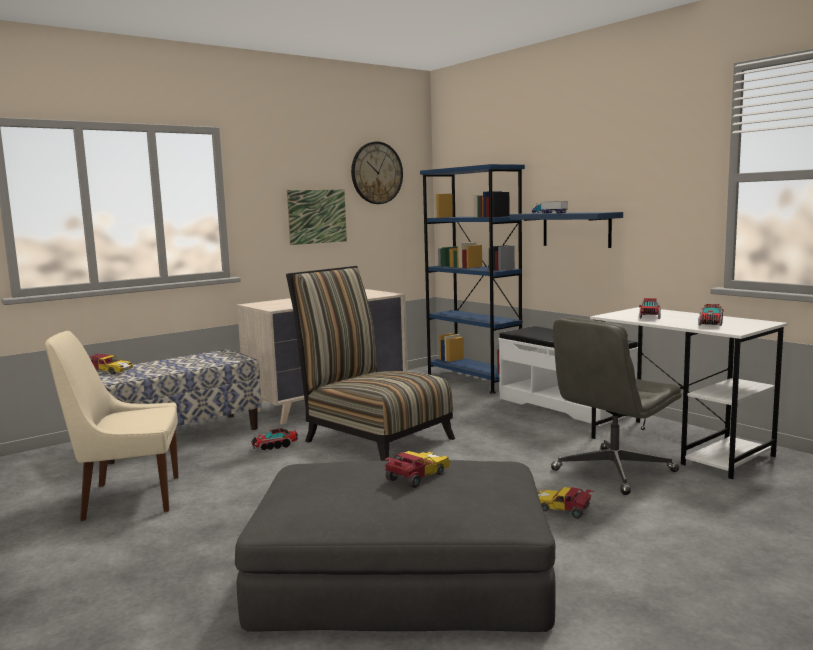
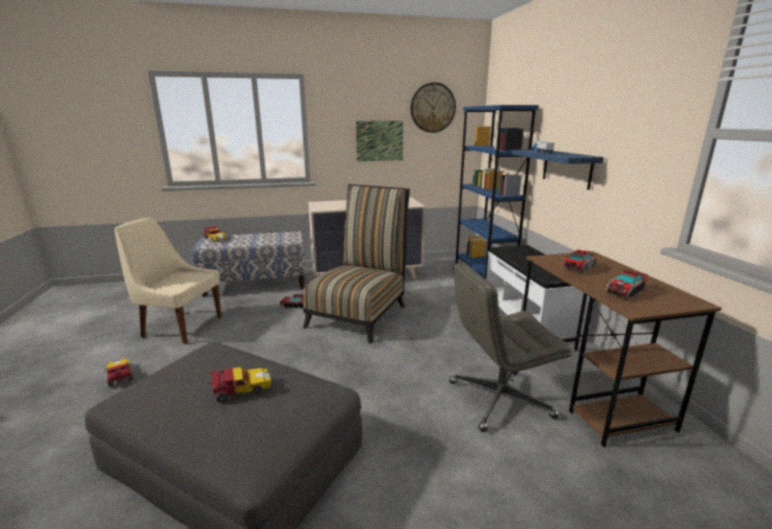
camera: 25 degrees right, 10 degrees up
(372, 438) = (360, 313): chair -> chair turned 45 degrees clockwise
(563, 509) = (415, 429): toy car -> toy car (120, 376)
(680, 447) = (588, 390): white desk -> brown desk

